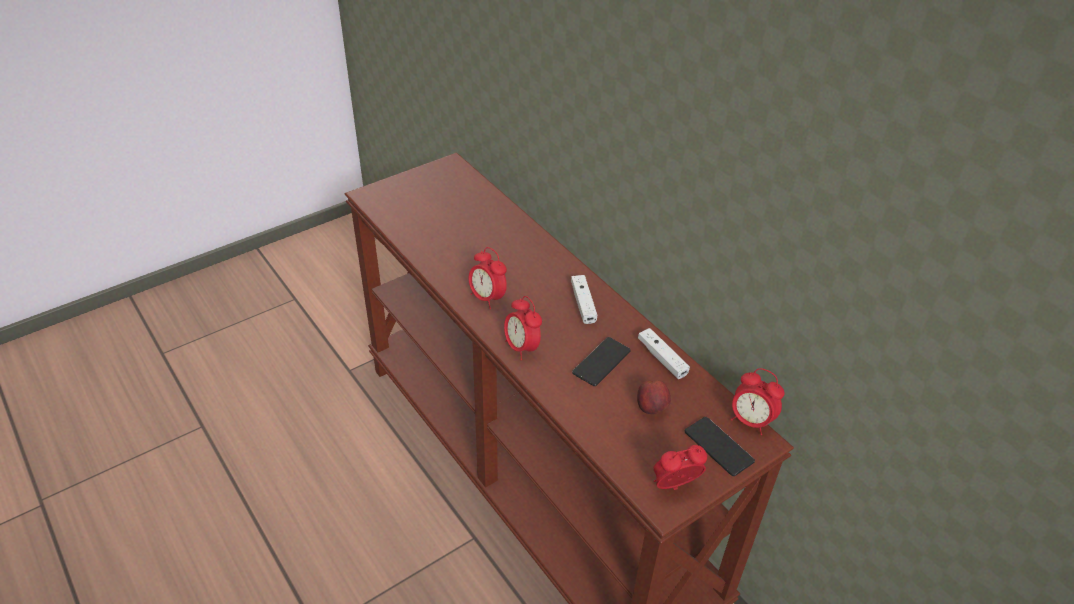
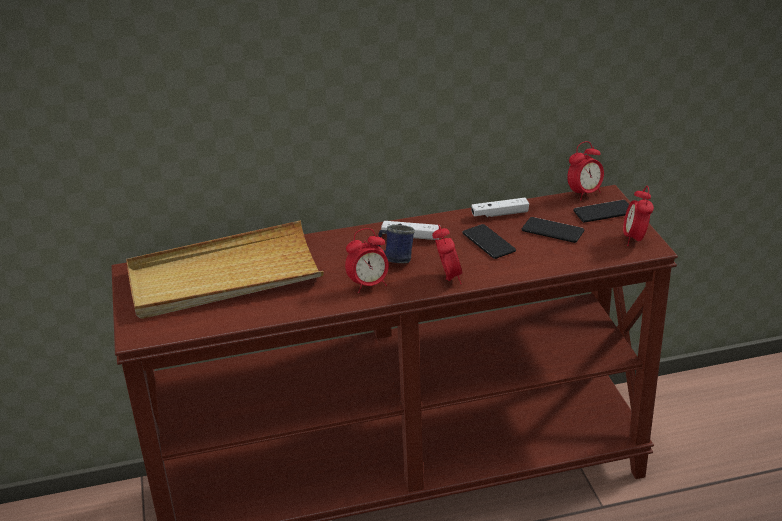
camera: 65 degrees left, 10 degrees down
(463, 212) = (223, 277): none -> beige tray
(522, 347) = (448, 278): alarm clock -> alarm clock turned 90 degrees counterclockwise
(537, 304) = (395, 259): none -> blue mug
(652, 408) = (552, 231): apple -> phone

